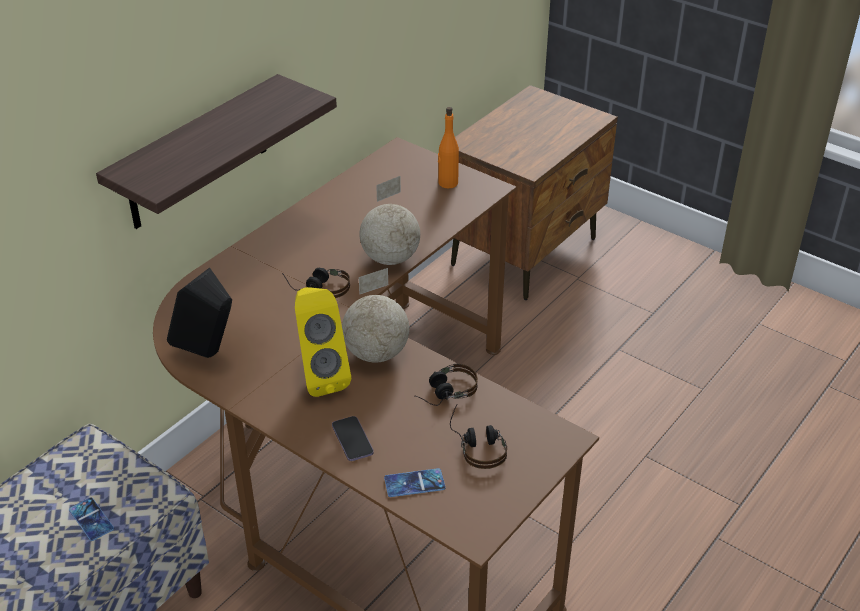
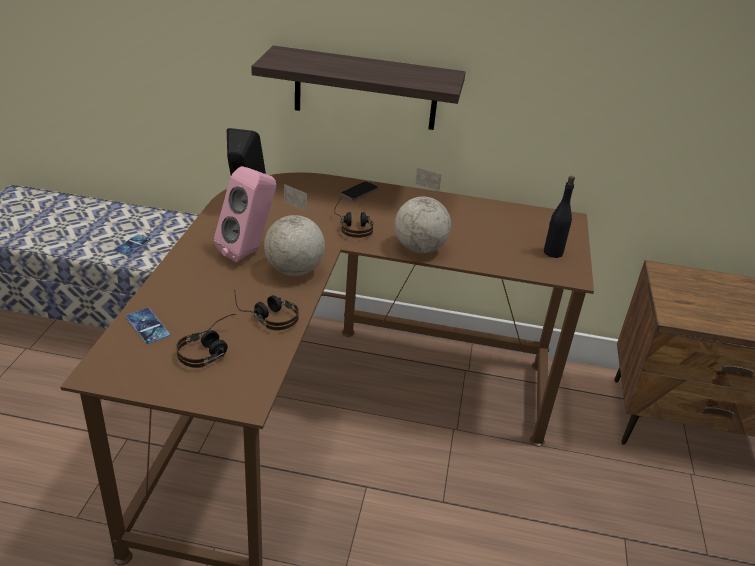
camera: 60 degrees right, 5 degrees down
(320, 377) = (249, 252): yellow speaker -> pink speaker
(352, 440) = (185, 284): phone -> phone (359, 192)
(447, 183) = (552, 252): orange bottle -> black bottle

